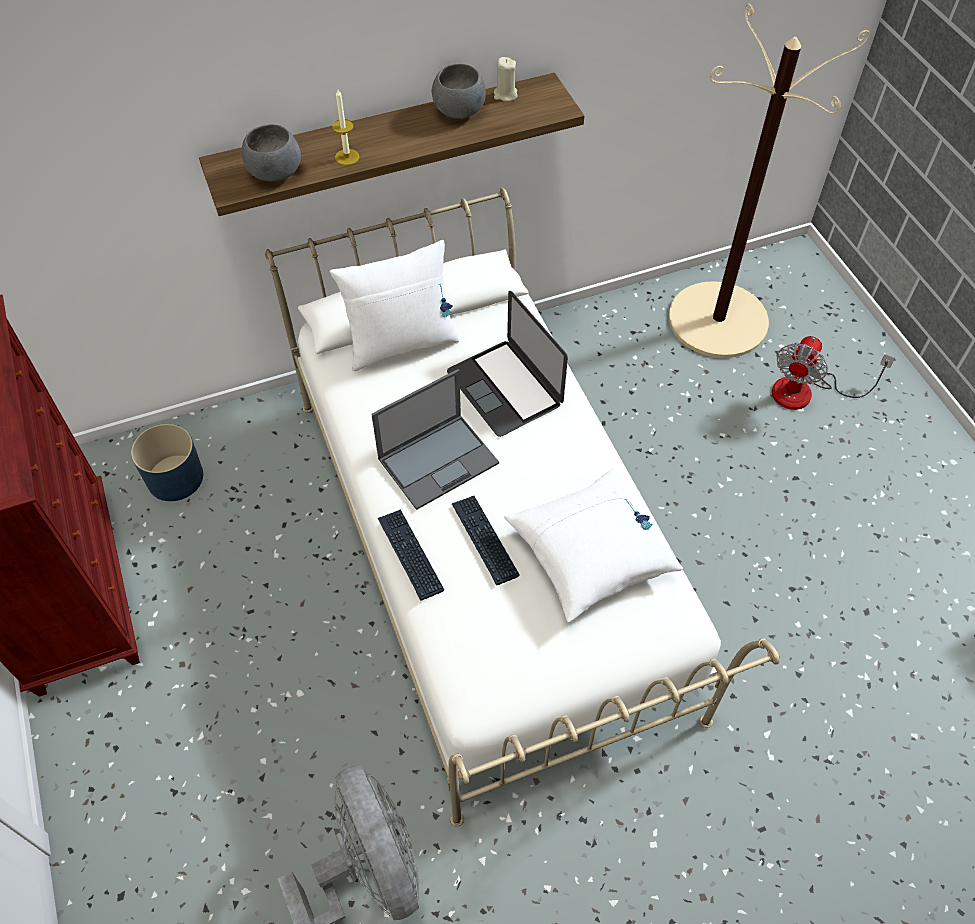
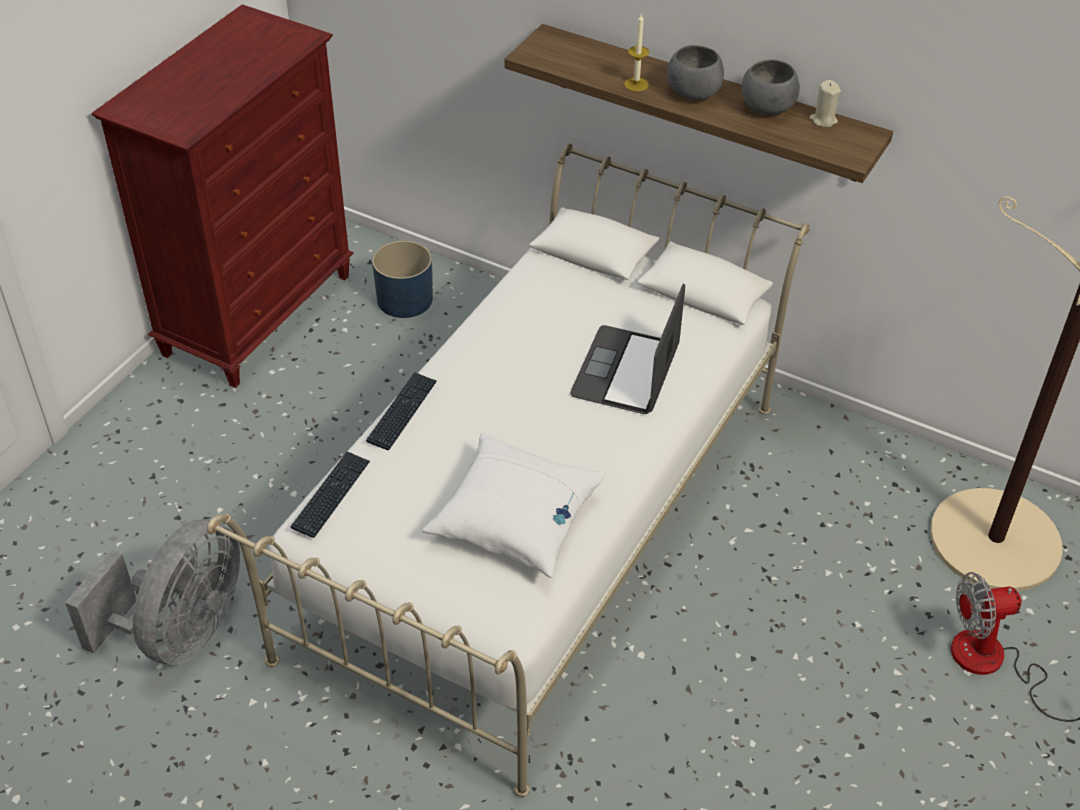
camera: 50 degrees right, 10 degrees down
(275, 173) = (573, 63): grey bowl -> grey bowl (693, 93)
(401, 344) = (597, 286): white pillow -> none
(439, 460) = (508, 375): laptop -> none
(484, 540) = (460, 446): keyboard -> keyboard (331, 495)

